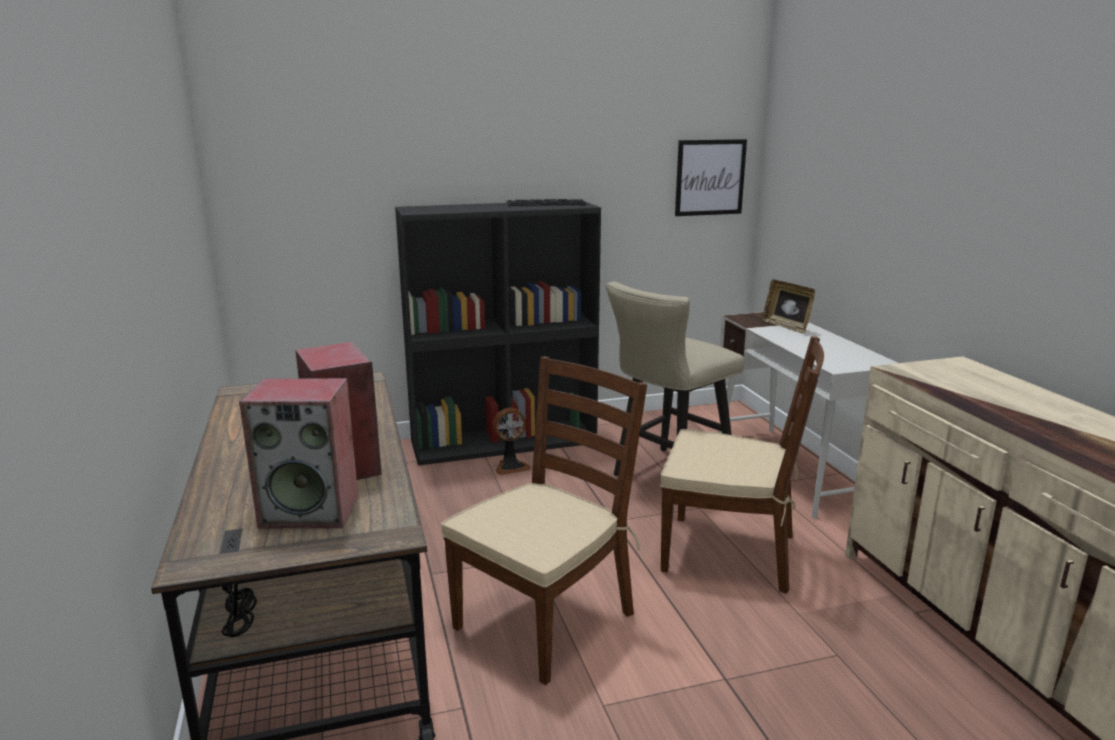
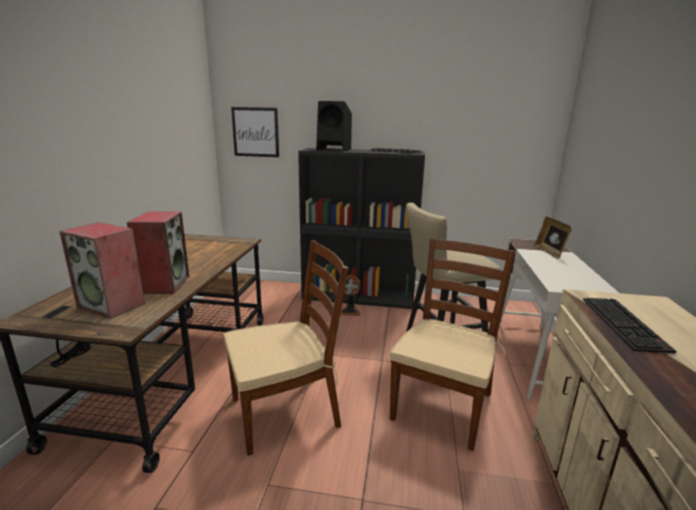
camera: 25 degrees right, 0 degrees up
(453, 208) = (335, 150): none -> black speaker
(710, 177) = (523, 142): picture -> picture (255, 132)
(730, 552) = (442, 405): brown chair -> brown chair turned 105 degrees counterclockwise
(958, 390) = (625, 324): none -> keyboard

